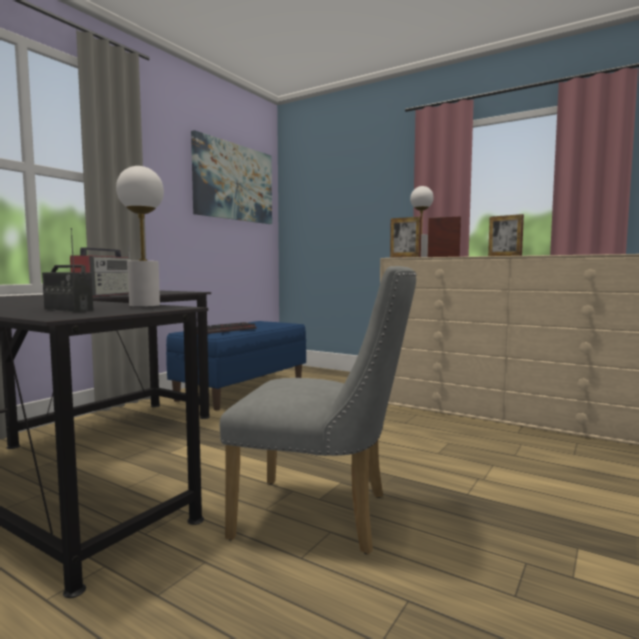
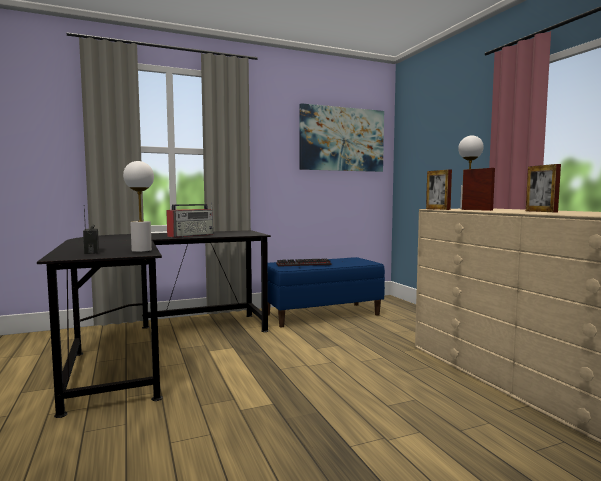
camera: 35 degrees right, 0 degrees up
(324, 516) = (223, 423): grey chair -> none

